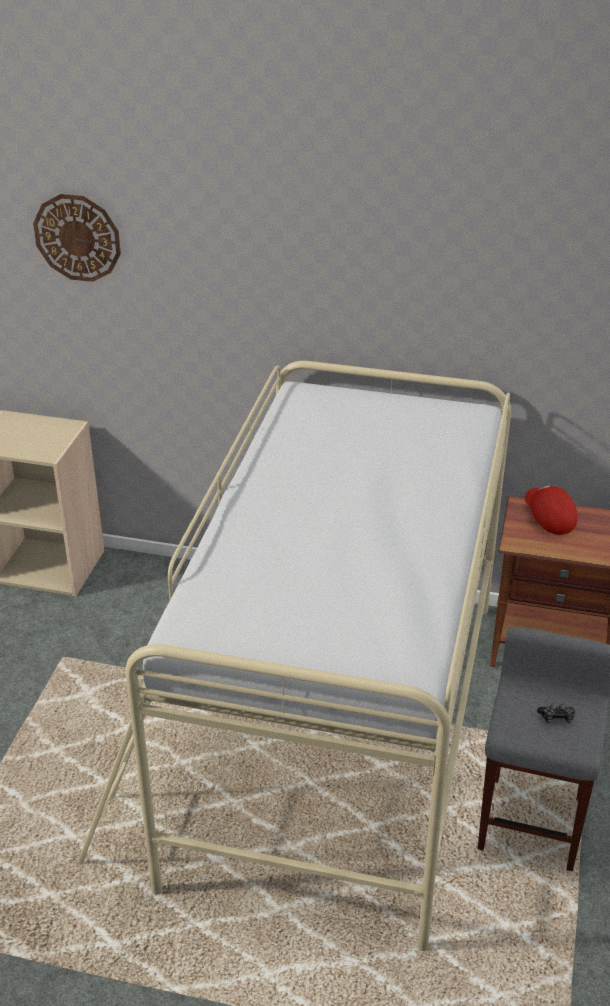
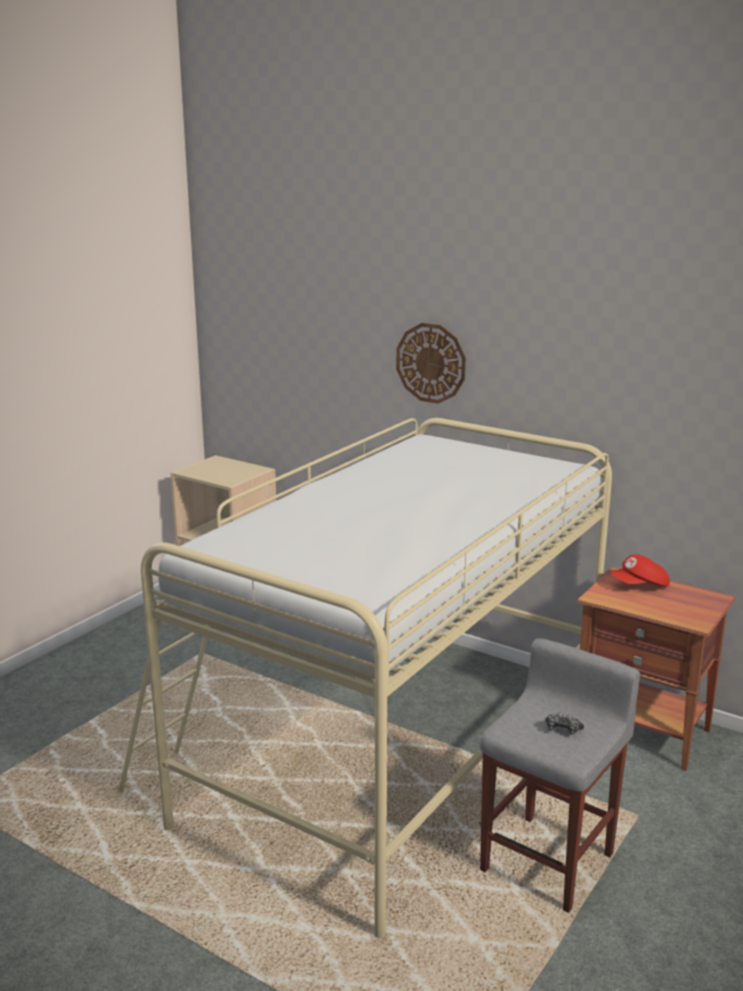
camera: 20 degrees right, 15 degrees down
(77, 237) = (279, 306): wall clock -> wall clock (431, 363)
(548, 518) = (640, 586): red cap -> red cap turned 105 degrees counterclockwise

